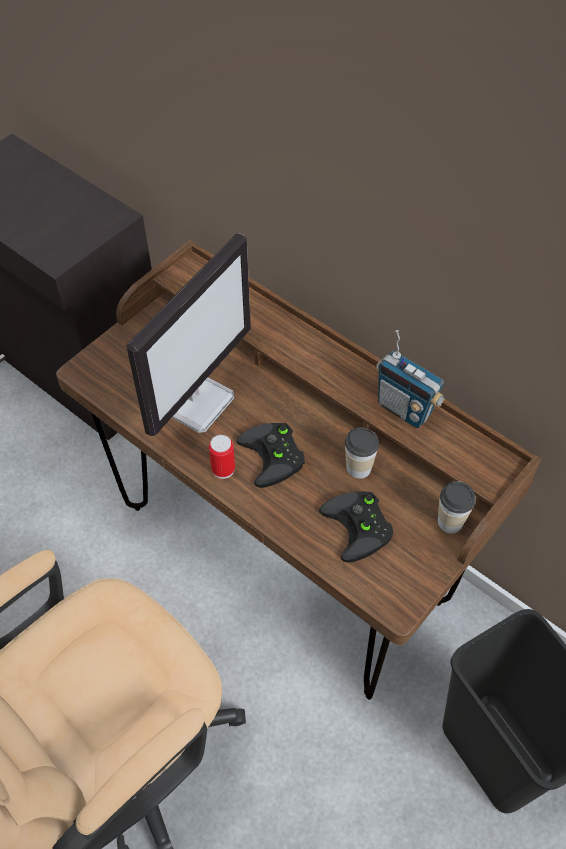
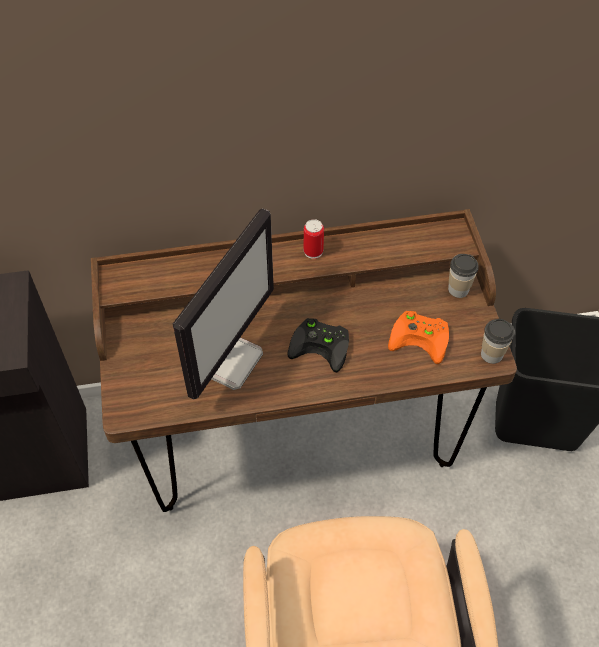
camera: 50 degrees left, 0 degrees up
(196, 400) = (228, 359): monitor -> monitor turned 45 degrees clockwise
(223, 469) = (303, 382): can -> can (313, 251)
(358, 468) = (375, 306): cup -> cup (491, 354)
(361, 528) = (422, 338): black game controller -> orange game controller
(404, 409) = (367, 246): radio -> none

